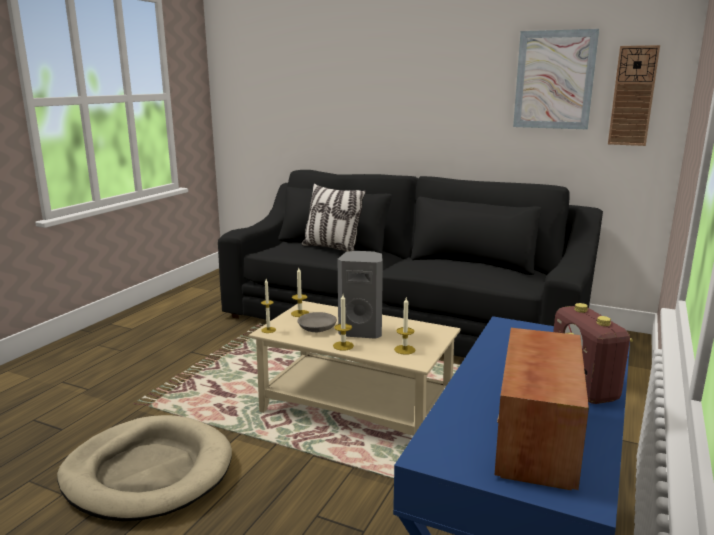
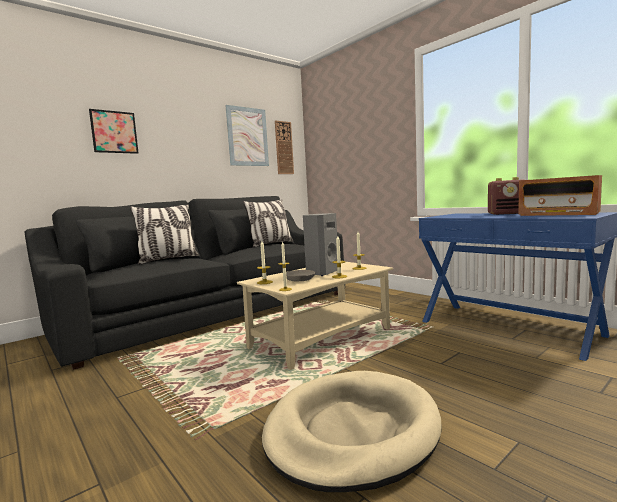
camera: 65 degrees left, 10 degrees down
(368, 85) = (114, 132): none -> picture
(475, 264) = (270, 244): none -> pillow

